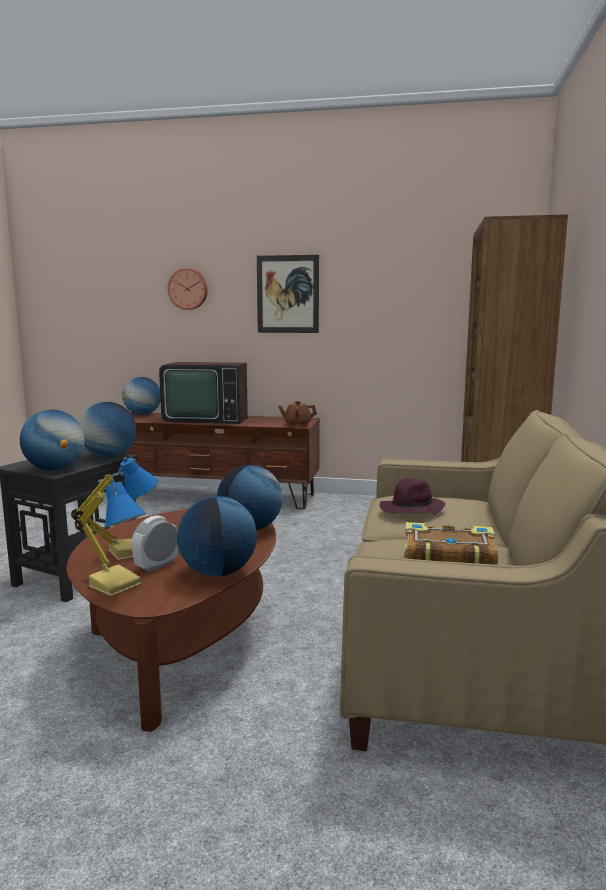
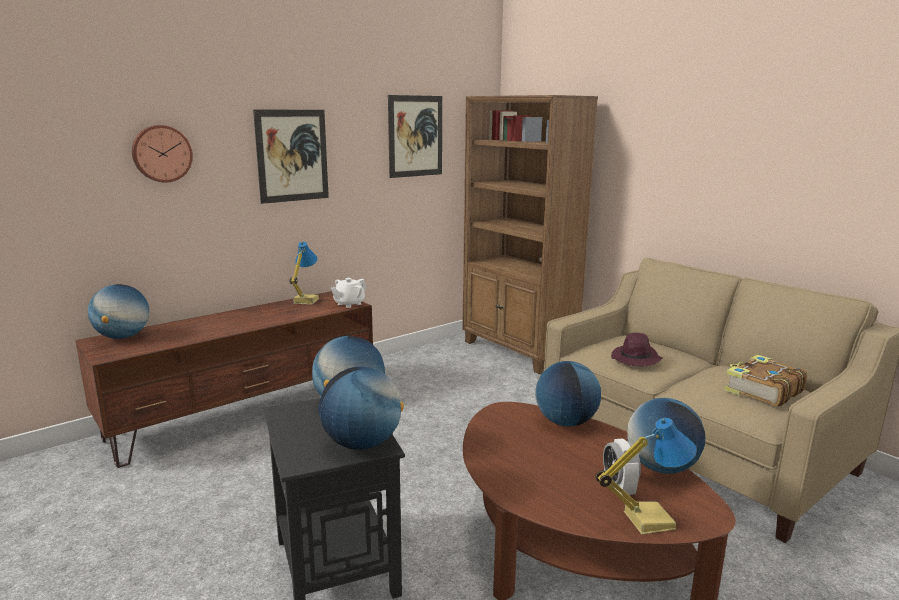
camera: 50 degrees left, 5 degrees up
(127, 551) = (562, 490): table lamp -> table lamp (305, 301)
(206, 419) = (231, 322): television -> none
(297, 425) = (349, 304): brown teapot -> white teapot
(419, 279) = (415, 136): none -> picture

